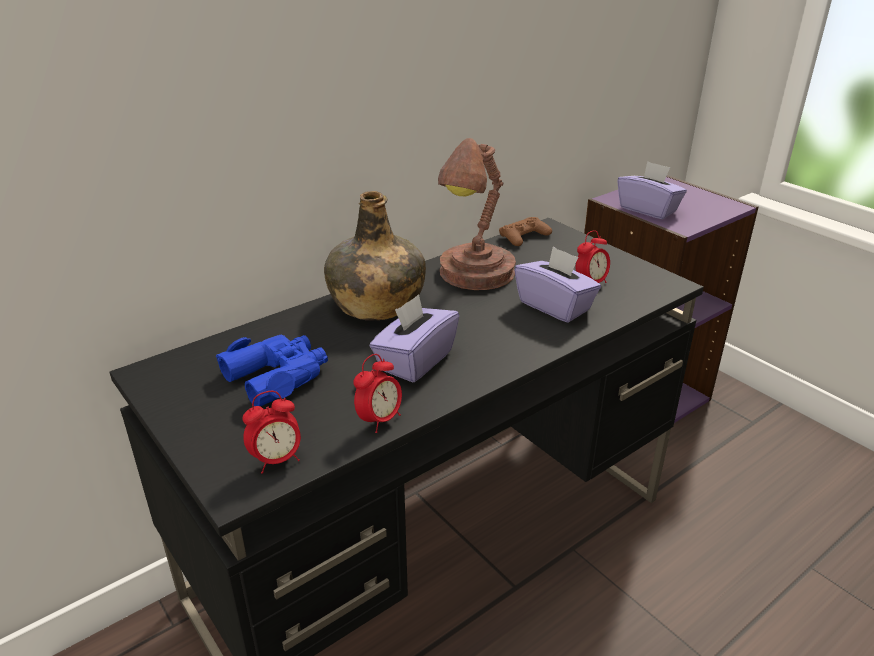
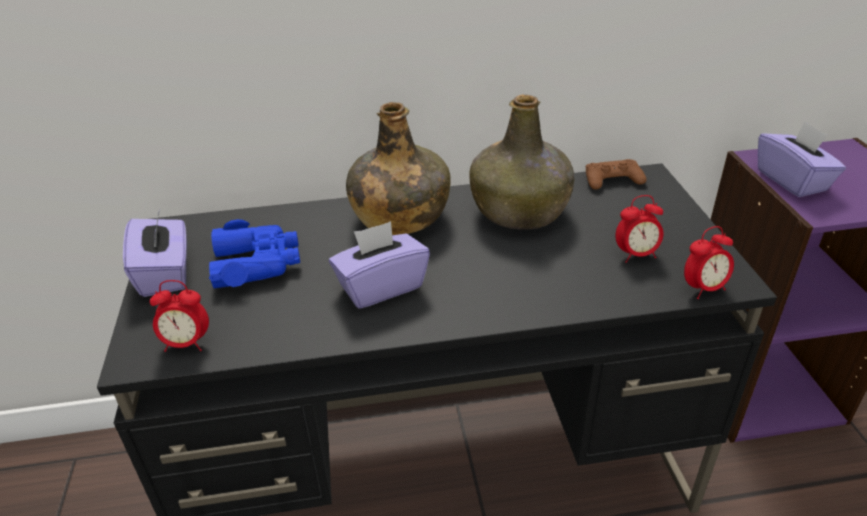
camera: 30 degrees right, 5 degrees up
(379, 420) = (297, 336): alarm clock -> alarm clock (703, 288)
(474, 275) = (520, 210): brown table lamp -> green bottle
(555, 306) = (572, 269): purple tissue box -> purple tissue box (166, 274)

